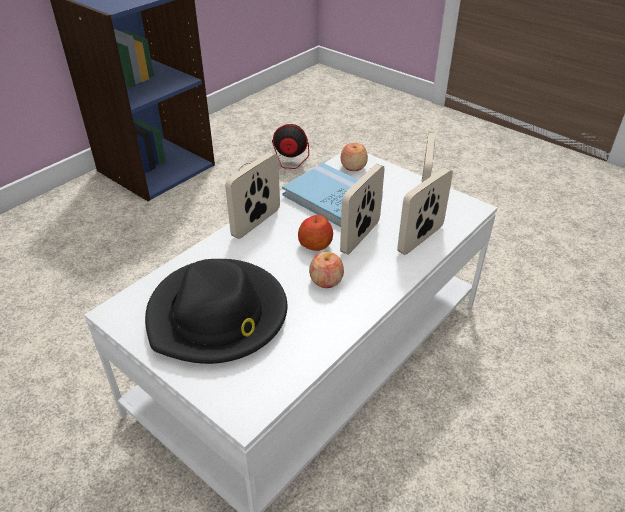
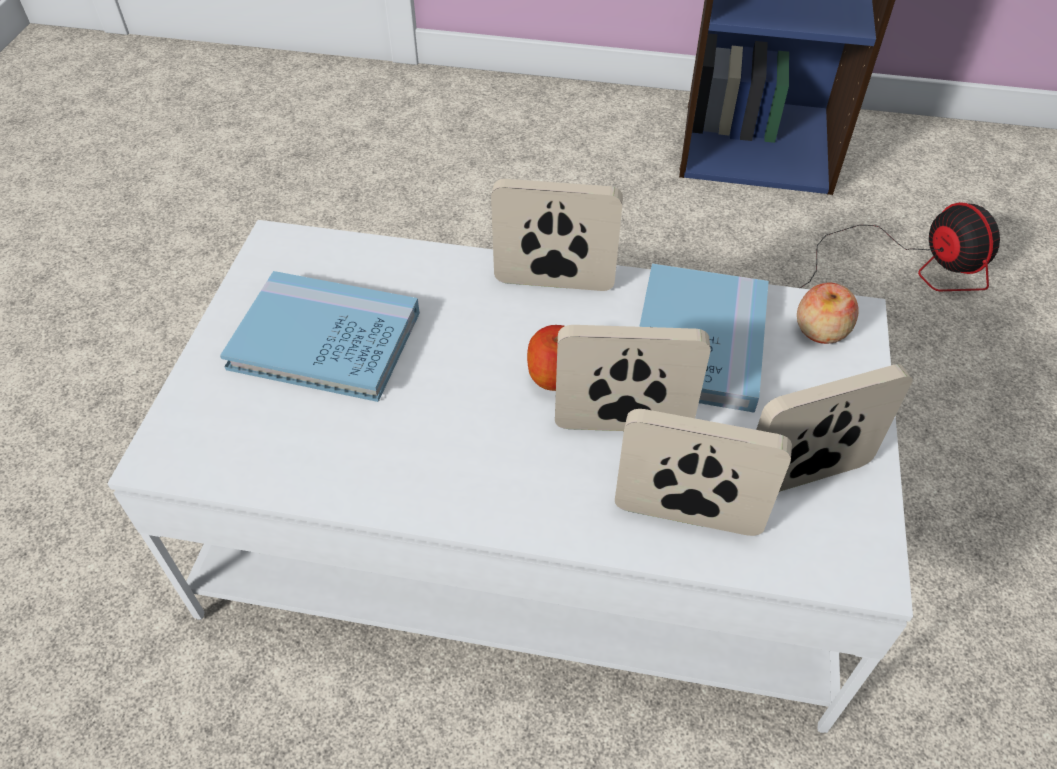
camera: 60 degrees right, 10 degrees up
(218, 315) = (325, 341): black hat -> blue book
(326, 280) = (478, 427): apple -> none

